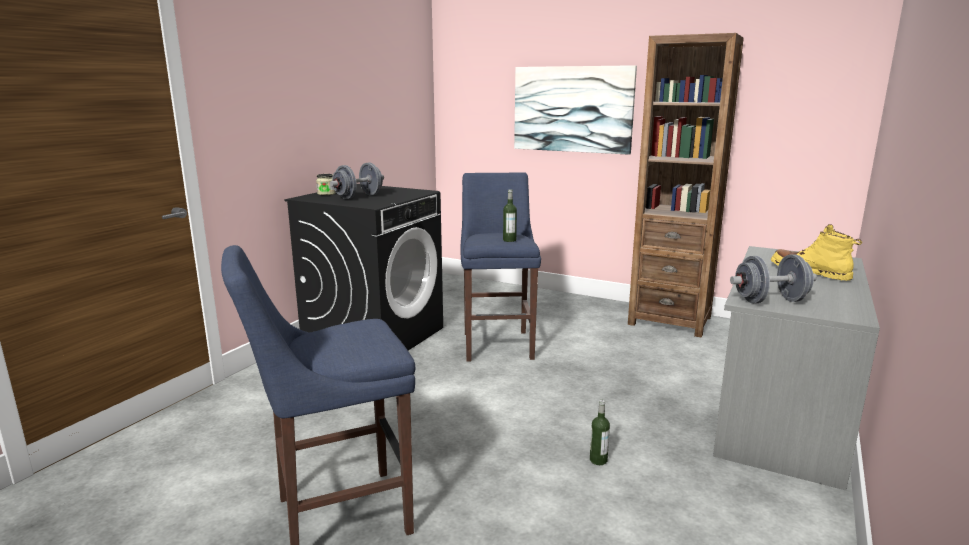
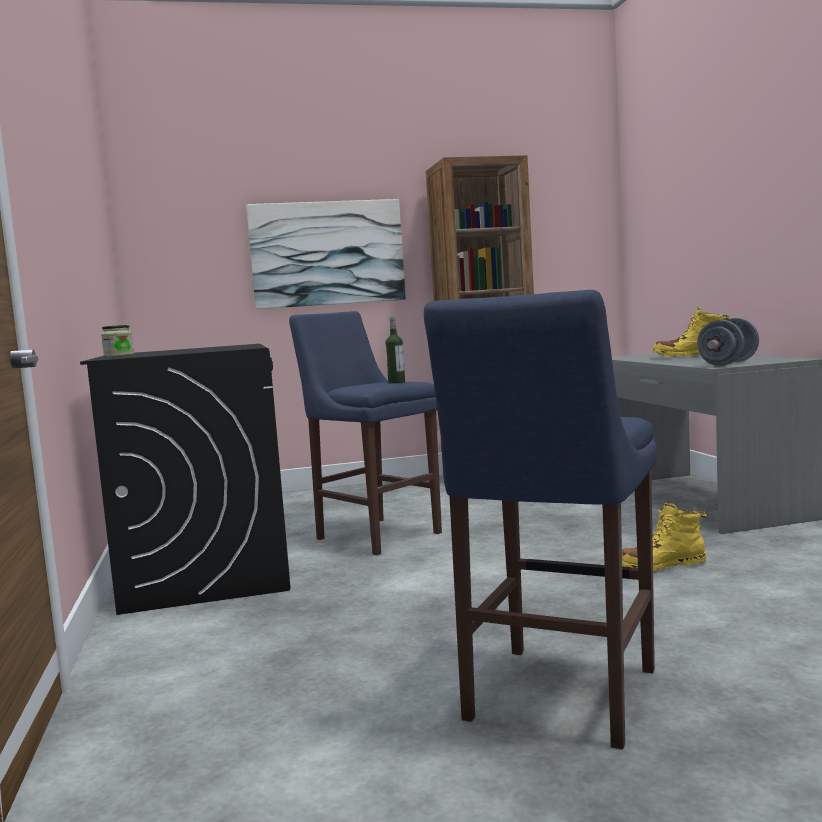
camera: 40 degrees left, 10 degrees down
(358, 196) = (184, 351): grey dumbbell -> none
(598, 460) = (660, 566): bottle -> yellow boot

